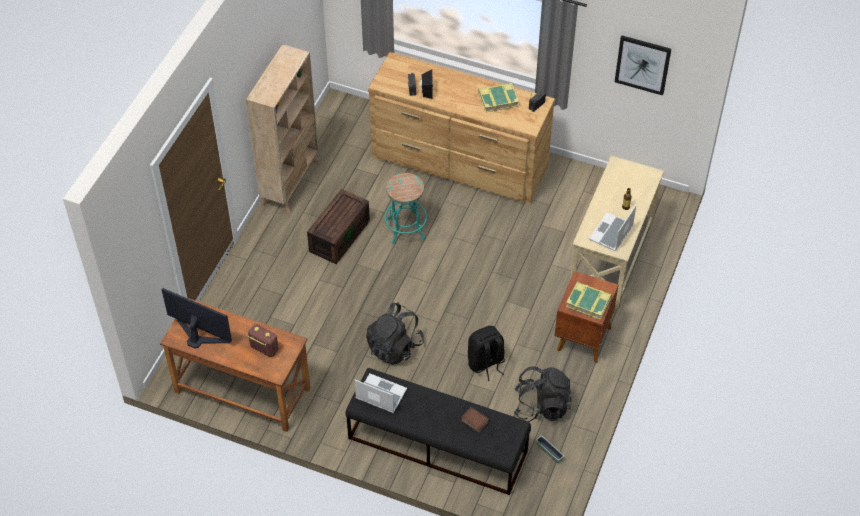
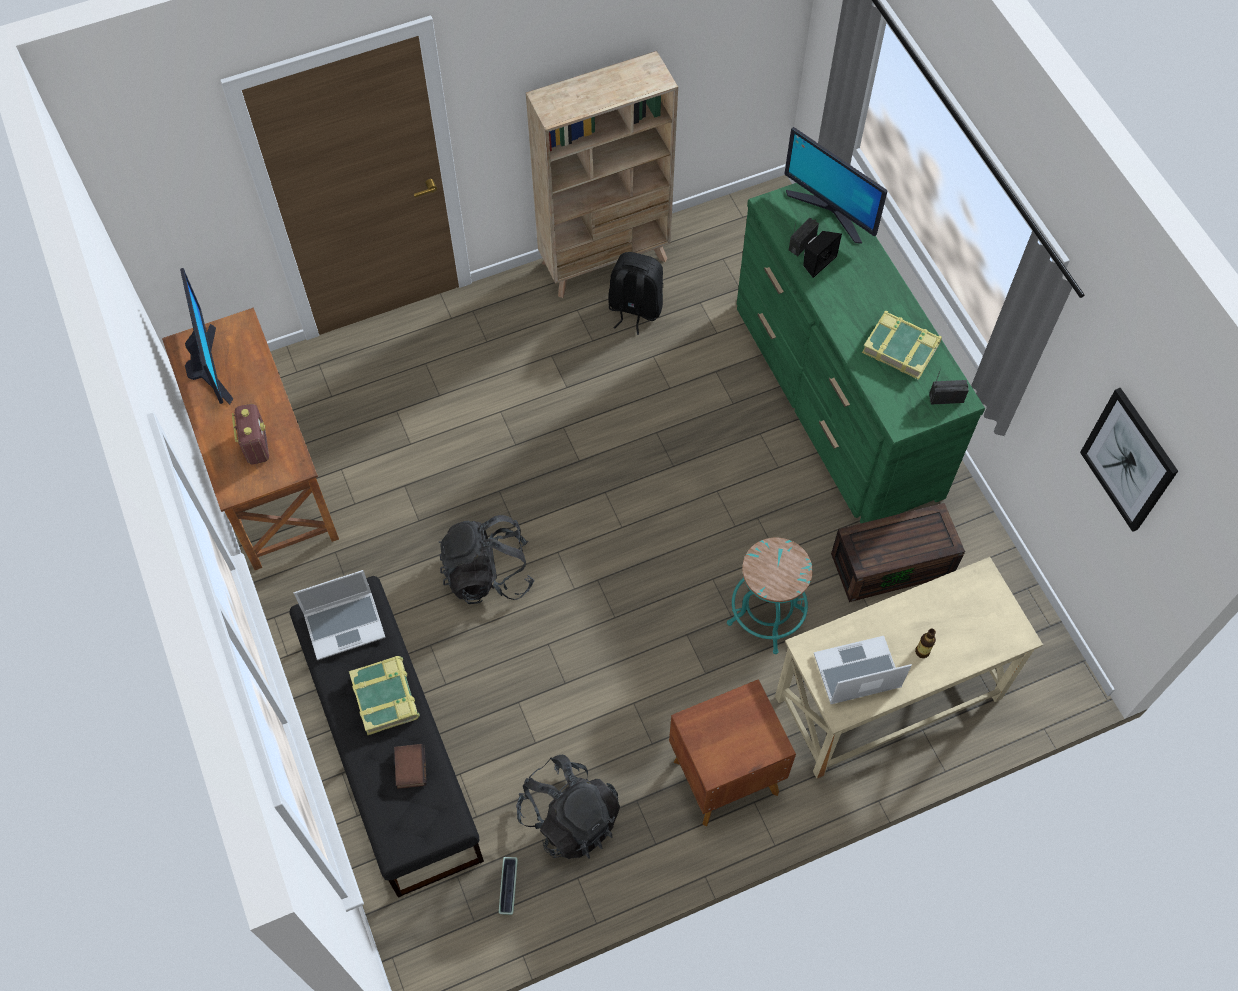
camera: 45 degrees right, 10 degrees up
(339, 235) = (585, 373): brown storage box -> brown storage box (893, 562)
(380, 394) = (345, 625): laptop -> laptop turned 90 degrees clockwise
(405, 228) = (672, 431): turquoise stool -> turquoise stool (766, 617)
(408, 68) = (830, 211): none -> monitor
(459, 163) = (836, 398): brown dresser -> green dresser
(486, 363) = (567, 695): black backpack -> black backpack (634, 309)
(588, 302) = (725, 742): book -> book (386, 697)

